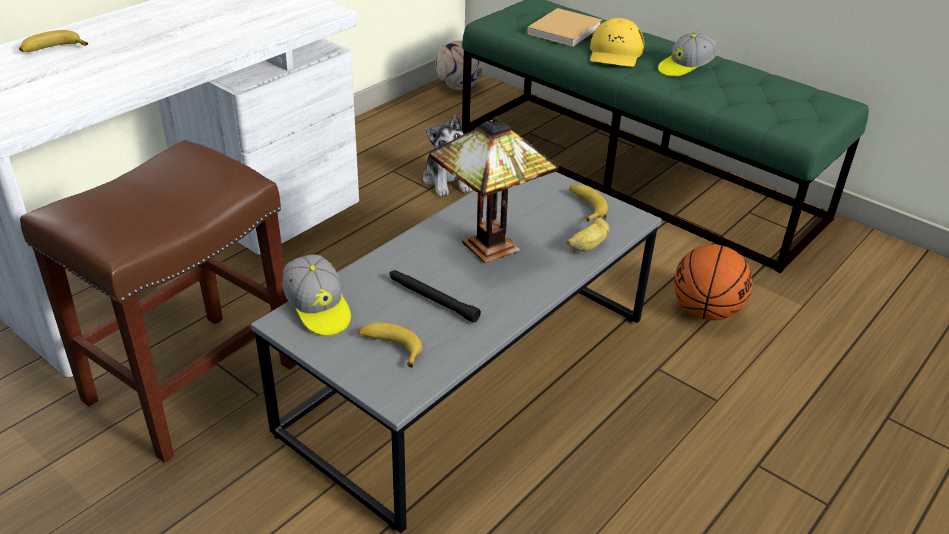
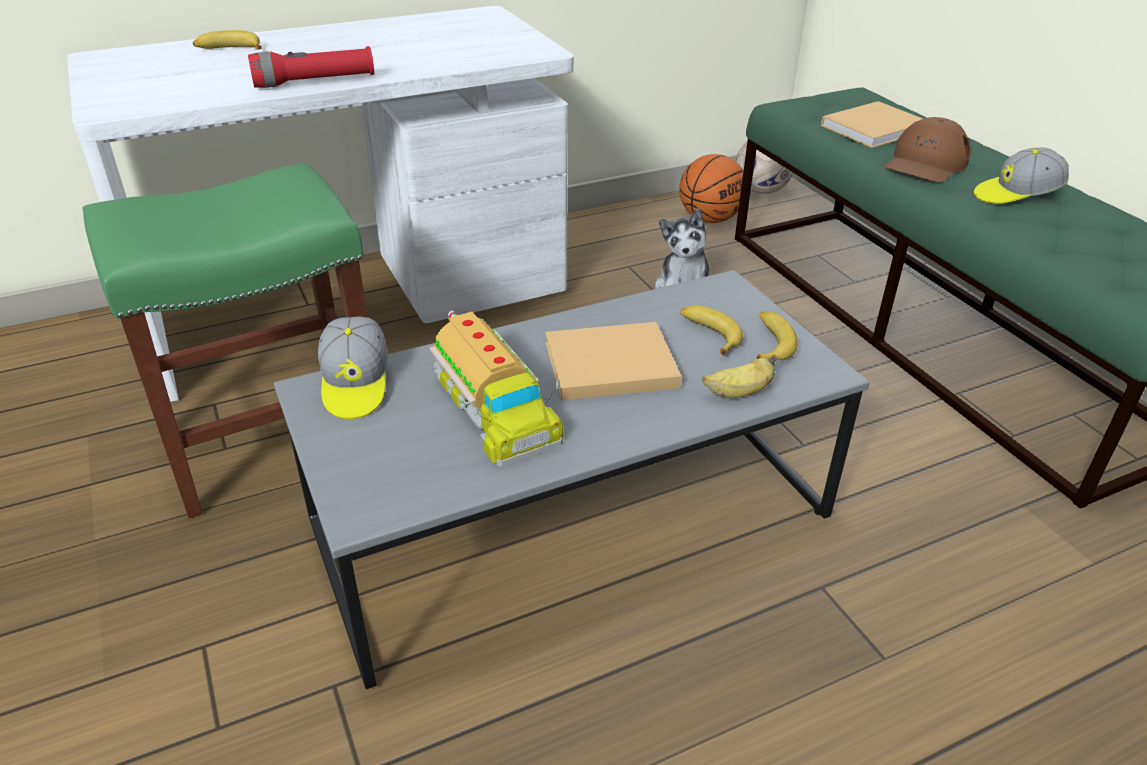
camera: 25 degrees right, 0 degrees up
(167, 69) = (315, 82): none -> red flashlight
(191, 384) = (270, 442): brown stool -> green stool
(390, 347) = (398, 452): banana -> banana (708, 334)
(432, 299) = (491, 408): black flashlight -> toy truck
(489, 249) = (606, 365): table lamp -> beige book
(615, 53) = (925, 164): yellow cap -> brown cap
(705, 311) = (934, 530): basketball -> basketball (709, 219)

